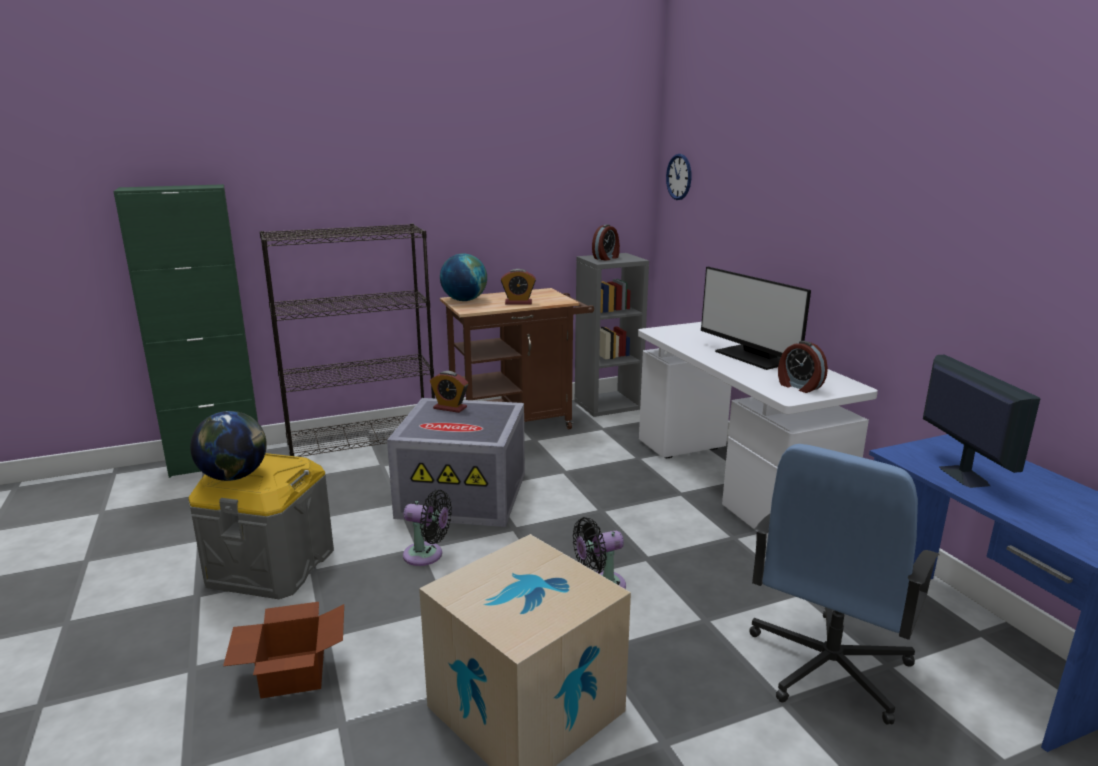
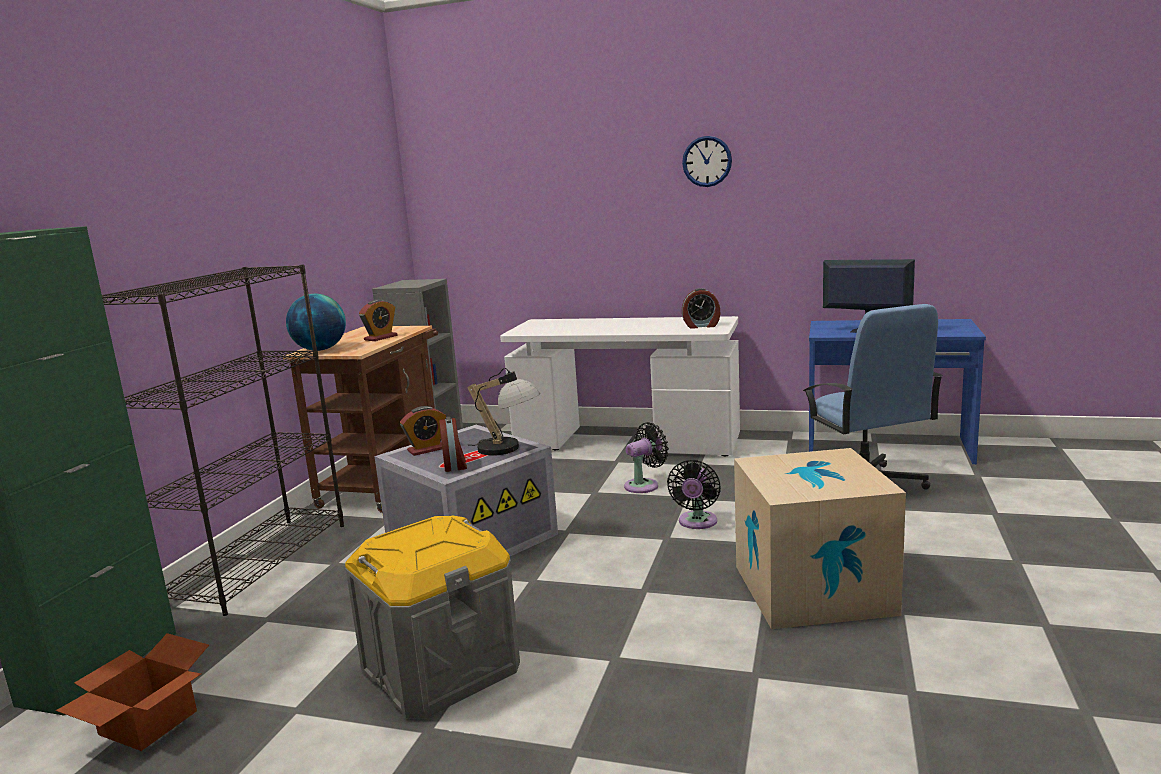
camera: 50 degrees left, 5 degrees down
(234, 476) = (418, 554): globe -> none
(291, 672) = (652, 688): cardboard box -> cardboard box (145, 724)
(427, 555) = (550, 579): black fan -> black fan (644, 485)
(479, 434) = (508, 449): none -> table lamp
(606, 258) = (406, 284): alarm clock -> alarm clock (455, 465)
(679, 177) = (444, 195): wall clock -> wall clock (707, 161)
(753, 357) = (628, 324): monitor -> none

